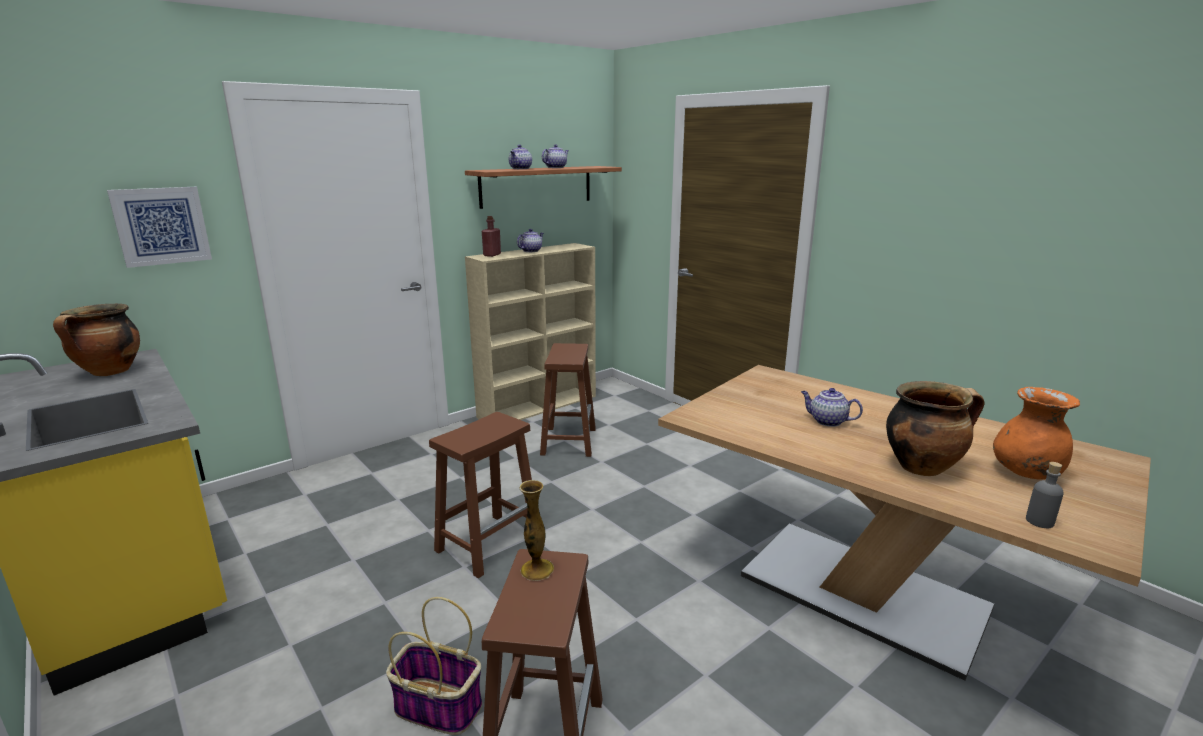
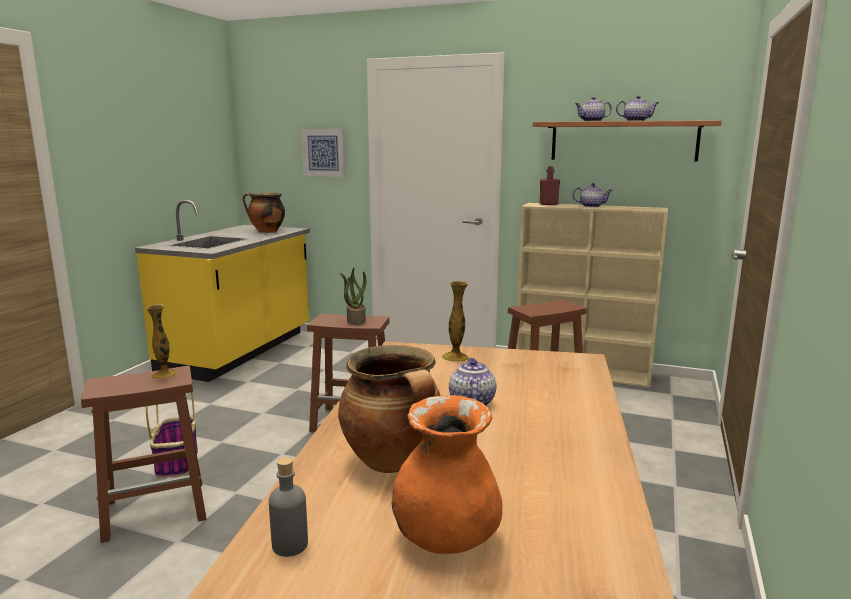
camera: 60 degrees right, 5 degrees down
(486, 428) = (355, 320): none -> potted plant
(727, 404) = (455, 357): none -> vase

